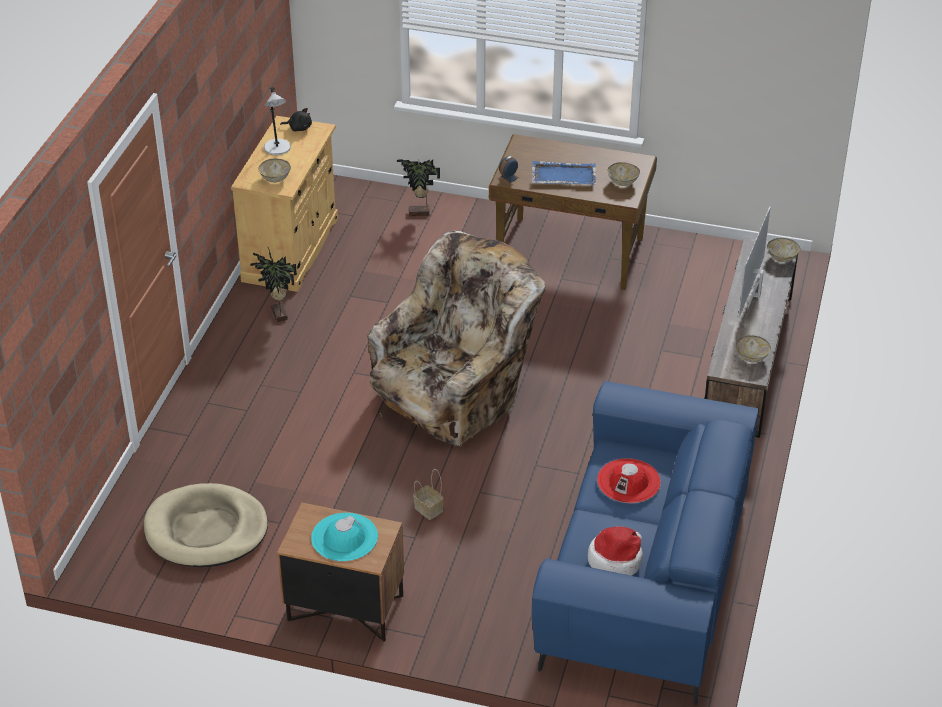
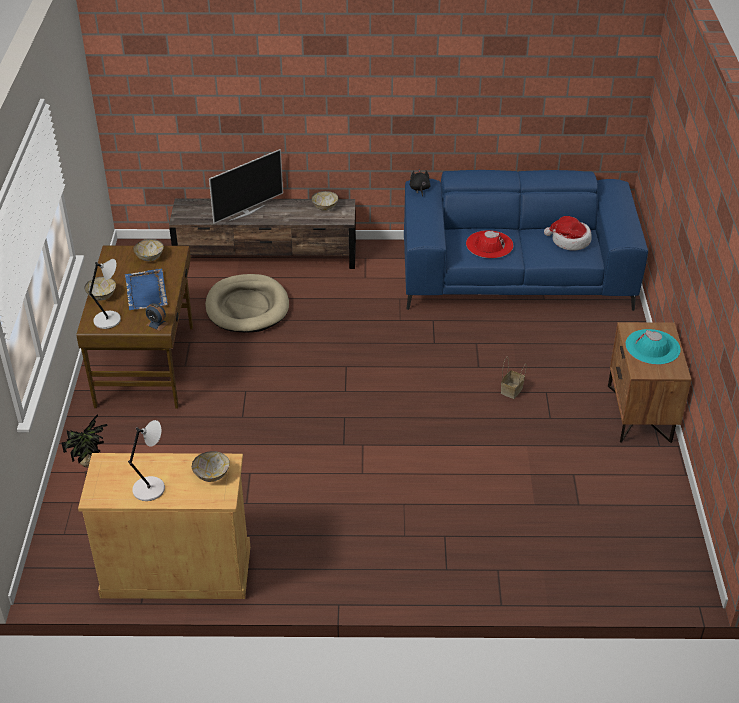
camera: 105 degrees left, 0 degrees up
(206, 530) = (608, 519): beige dog bed -> beige dog bed (247, 307)
(278, 315) = (293, 551): potted plant -> none
(299, 128) = (104, 481): black plush toy -> black plush toy (419, 189)
(455, 395) = (368, 401): beige armchair -> none
(526, 152) = (109, 320): none -> grey table lamp
(755, 295) = (247, 212): television -> television turned 45 degrees counterclockwise
(781, 258) = (194, 204): bowl -> bowl (101, 296)

